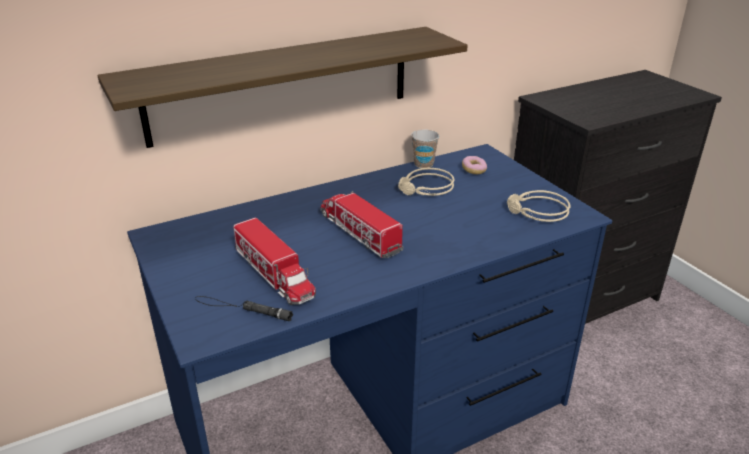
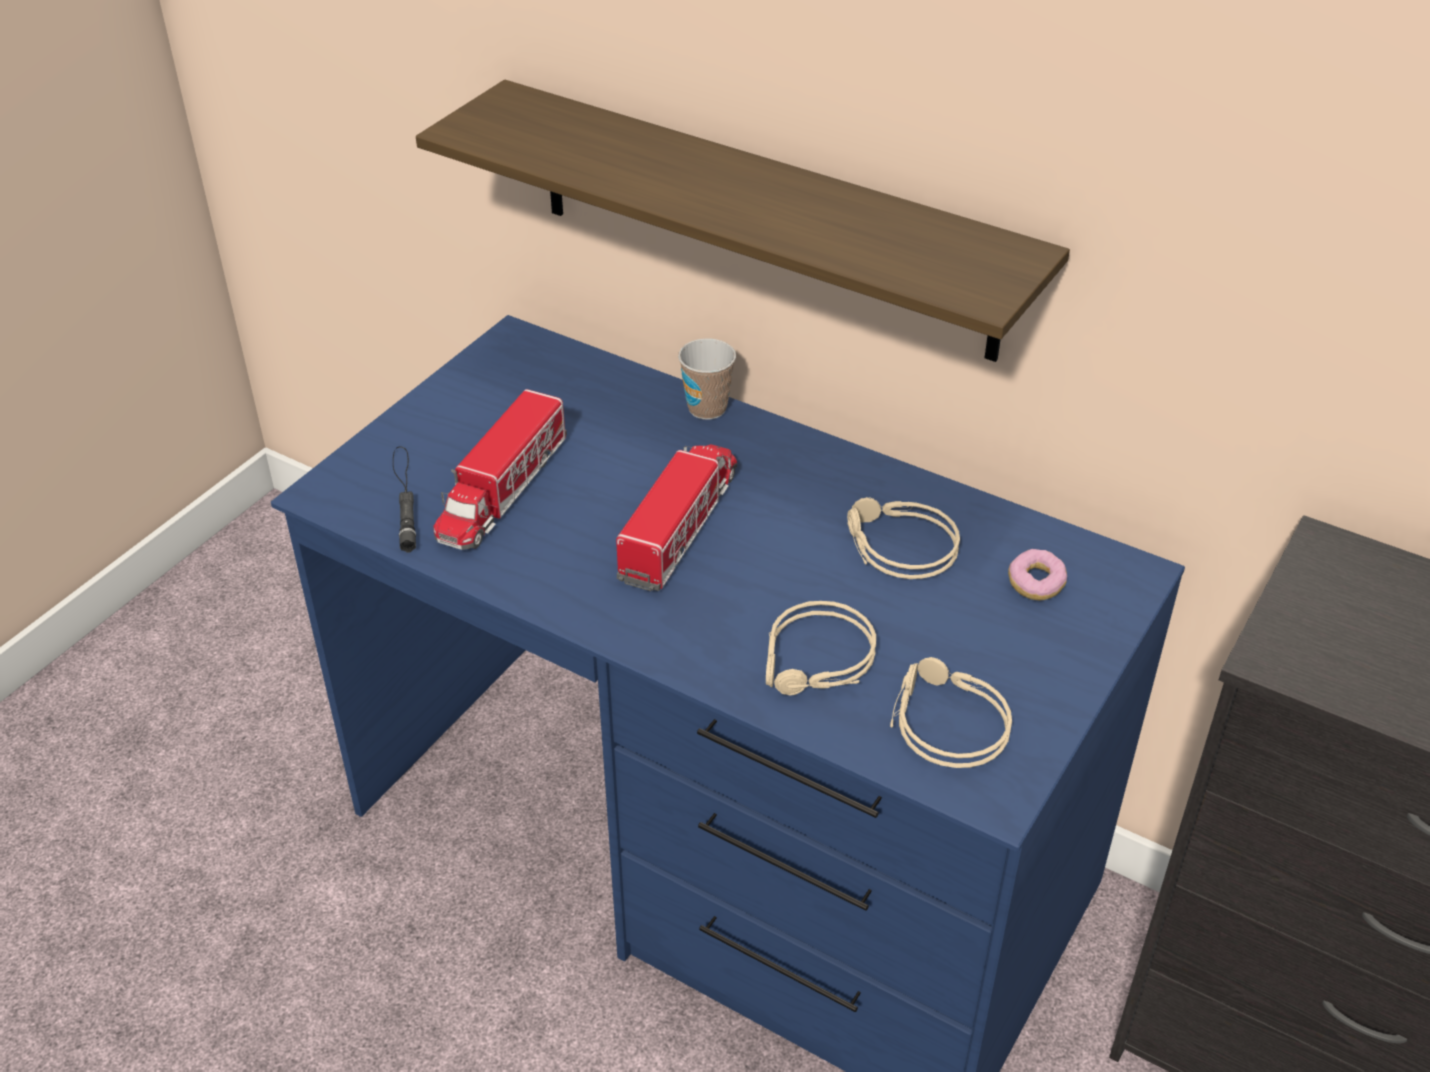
camera: 60 degrees right, 10 degrees up
(423, 164) = (991, 511): cup -> cup (707, 408)
(481, 227) = (817, 662): none -> beige headphones

